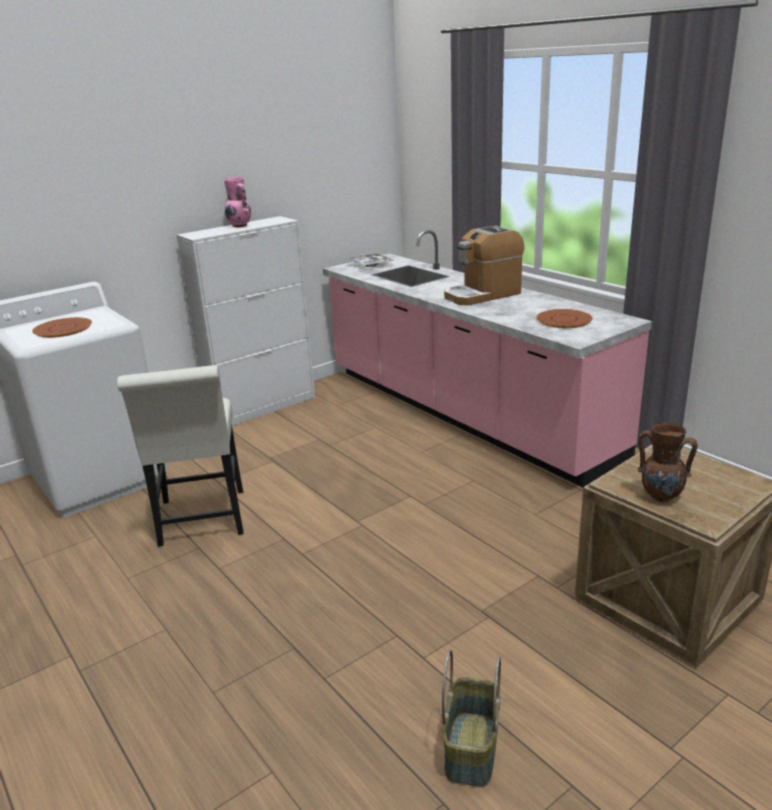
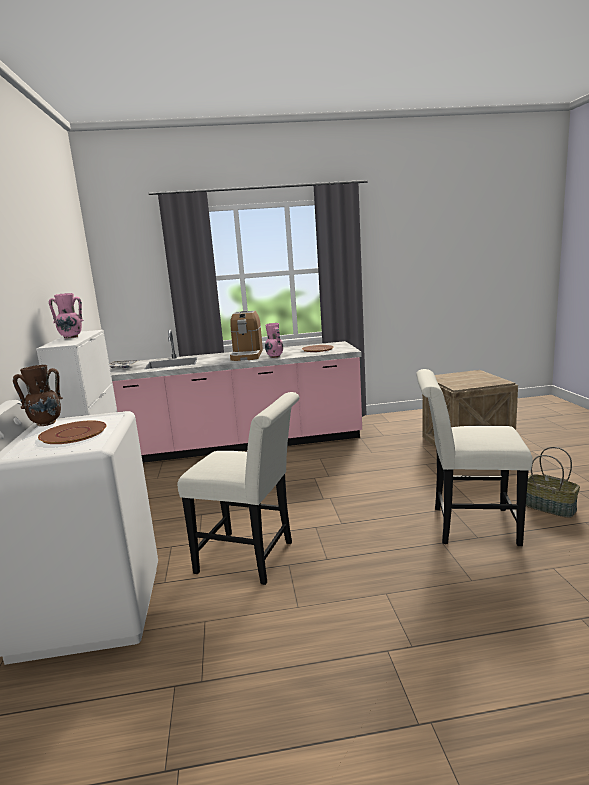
camera: 60 degrees left, 10 degrees down
(353, 661) = (467, 525): none -> white chair
(485, 310) = (275, 357): none -> pink vase
(660, 496) = (475, 383): brown vase -> brown vase (45, 423)

